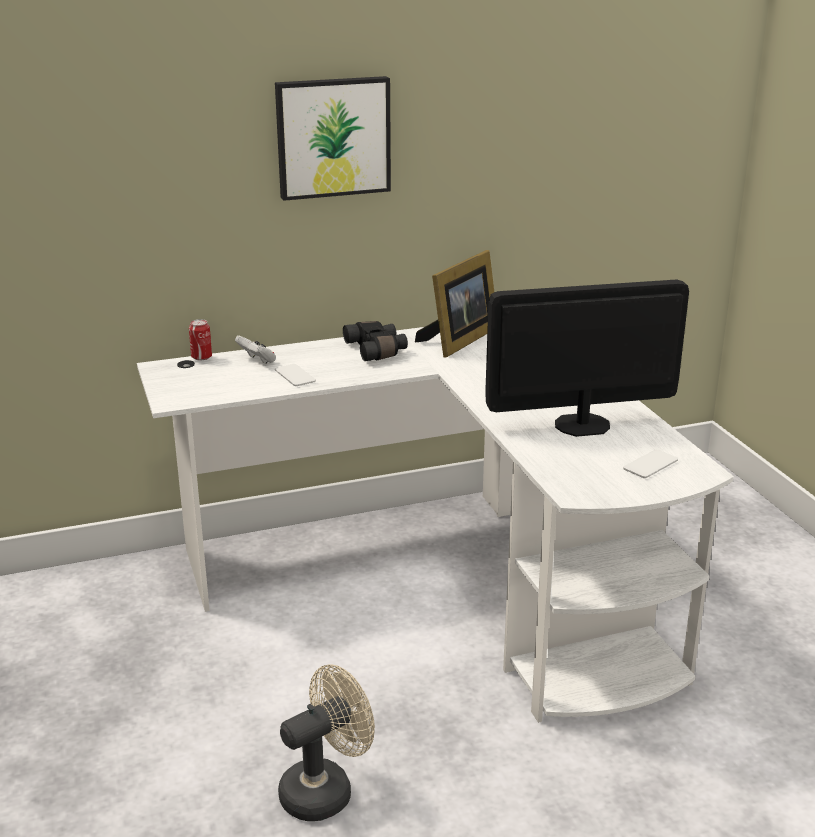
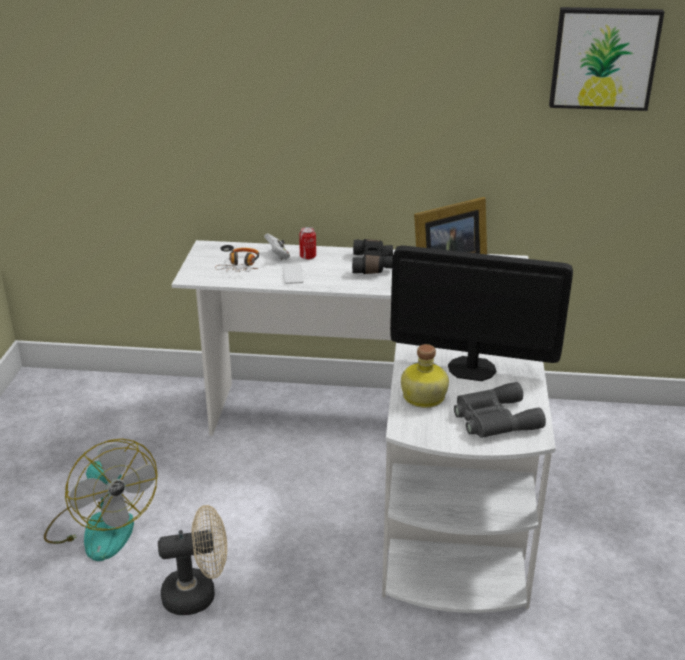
camera: 25 degrees right, 5 degrees up
(140, 753) = (101, 526): none -> fan
(201, 357) = (241, 245): can -> can (308, 257)
(223, 379) = (241, 266): none -> headphones
(333, 137) = (359, 86): picture -> picture (604, 58)
(560, 462) = (422, 397): none -> bottle
(650, 465) = (493, 419): phone -> grey binoculars

